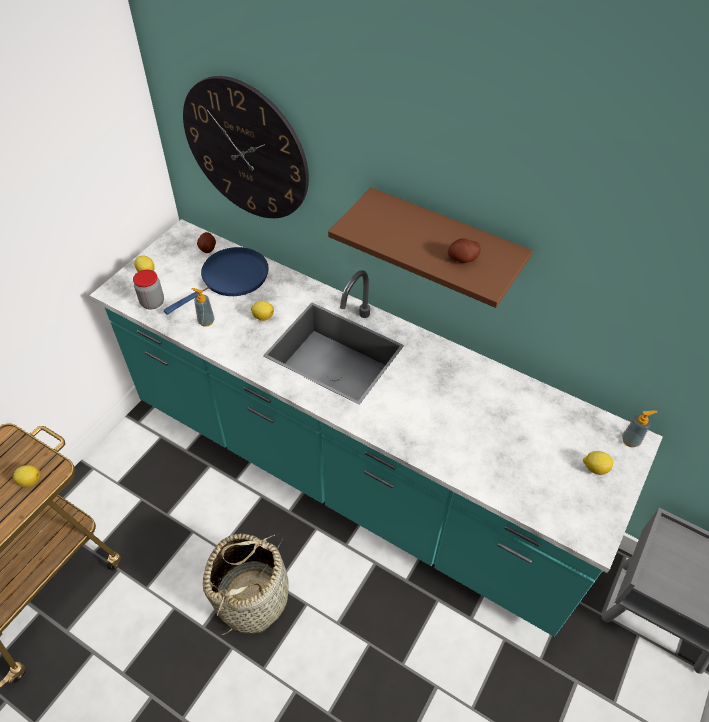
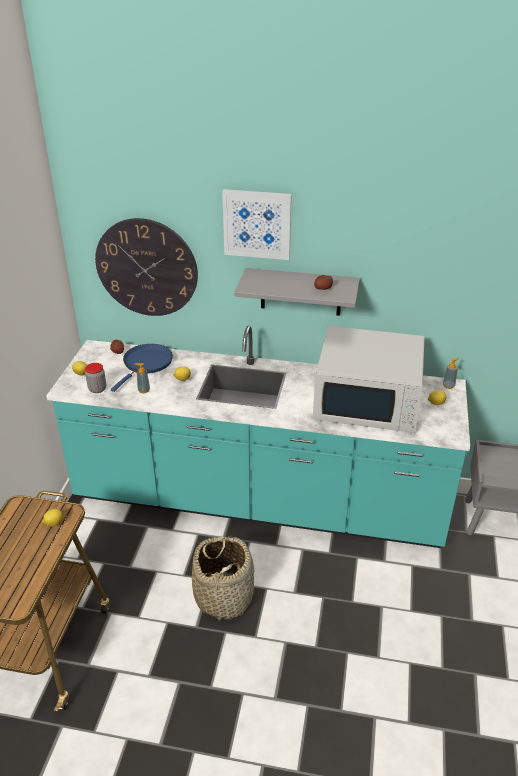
camera: 20 degrees left, 15 degrees down
(391, 129) = (257, 224): none -> picture
(444, 243) = (301, 292): brown shelf -> grey shelf
(494, 431) = (368, 401): none -> white microwave

